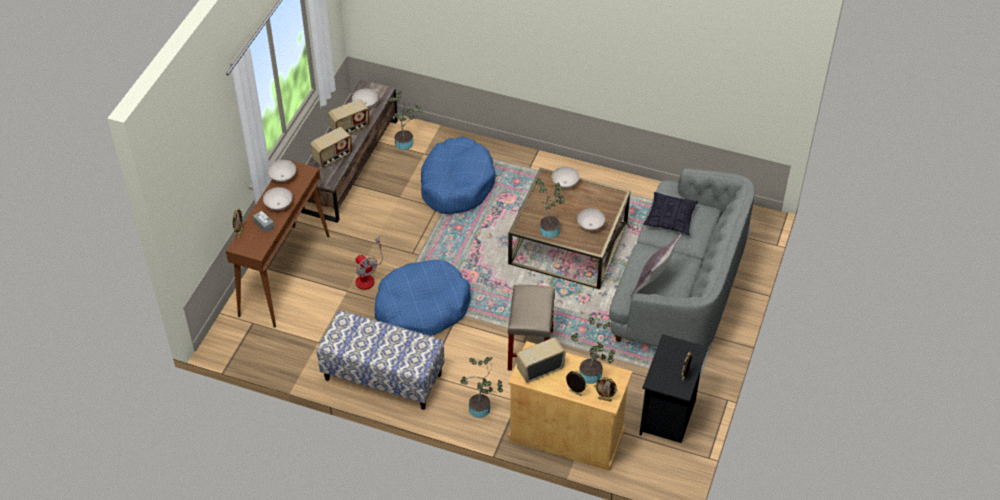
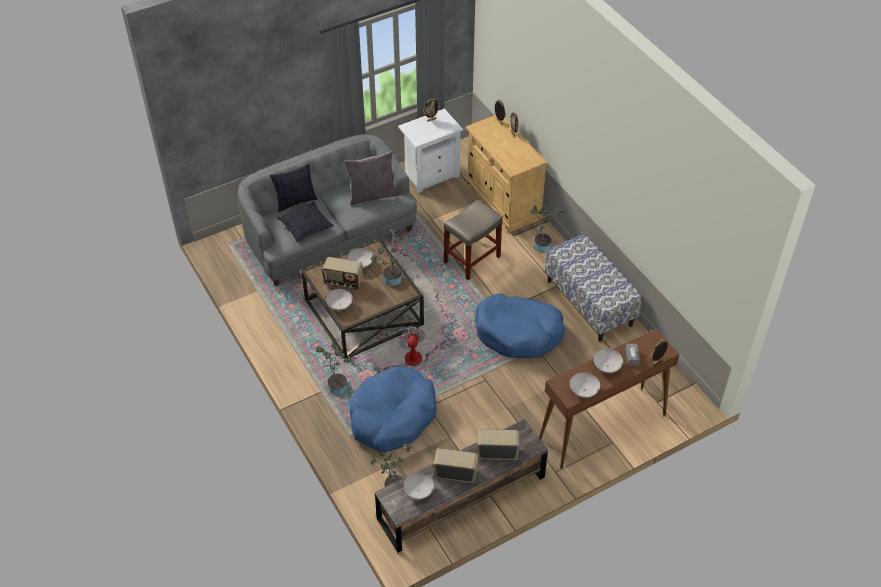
camera: 140 degrees left, 0 degrees up
(367, 277) = (537, 383): fan -> fan (407, 362)
(540, 369) = (520, 157): radio -> radio (343, 282)
(593, 376) = (492, 136): potted plant -> potted plant (337, 385)
(668, 416) = (431, 175): black nightstand -> white nightstand
(710, 236) = (296, 202): none -> pillow

